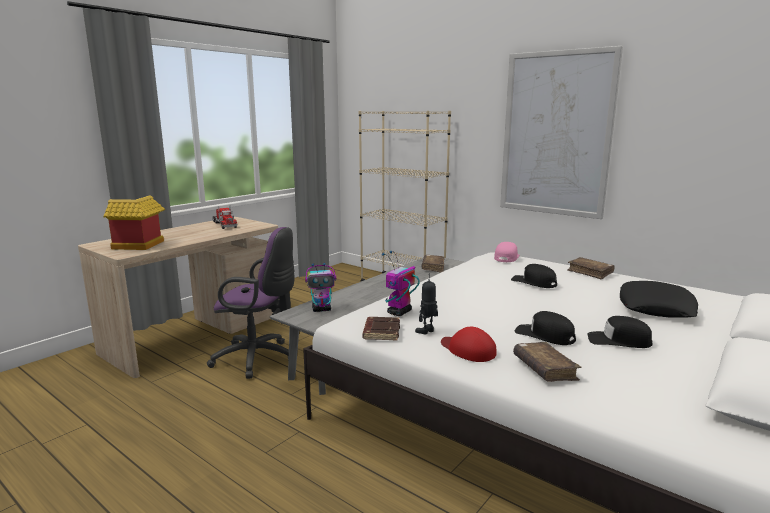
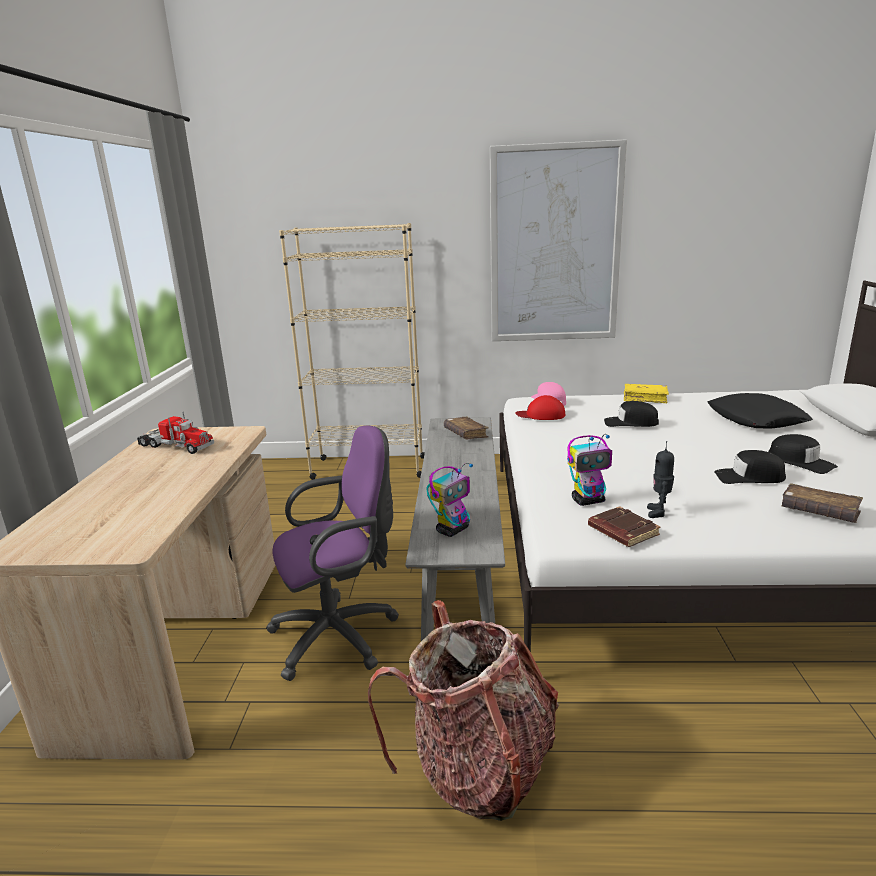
camera: 35 degrees left, 5 degrees up
(138, 246) = (119, 526): toy house -> none
(224, 441) = (478, 768): none -> backpack
(399, 312) = (588, 501): toy robot -> toy robot turned 105 degrees counterclockwise
(468, 350) = (731, 518): red cap -> red cap (541, 415)
(590, 272) = (645, 398): brown book -> yellow book
(618, 341) = (800, 462): black cap -> black cap turned 105 degrees counterclockwise

